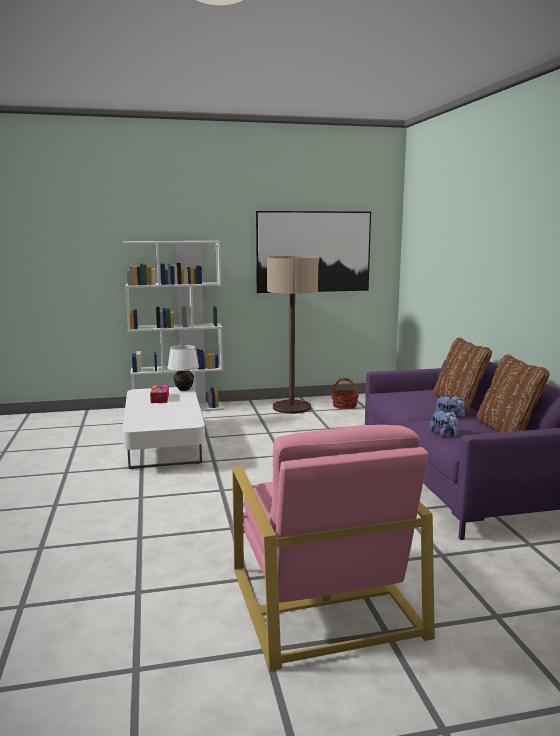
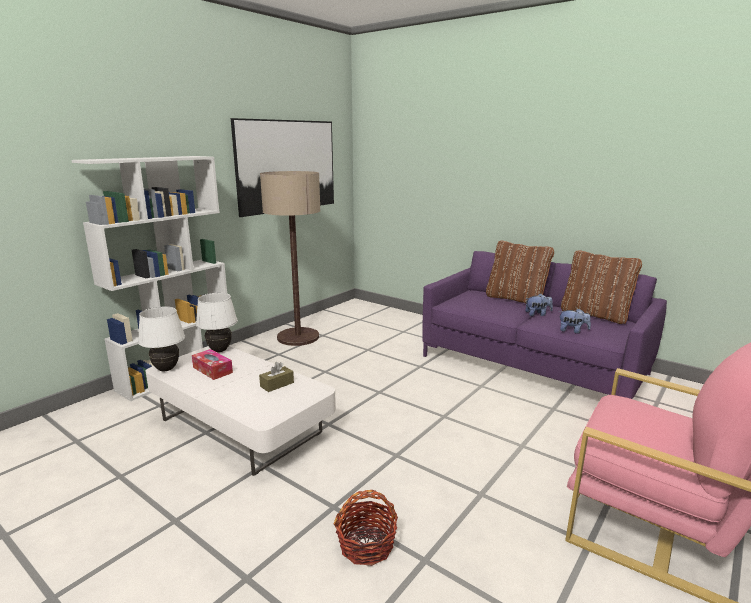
camera: 40 degrees left, 5 degrees up
(138, 392) = (166, 369): none -> white table lamp
(177, 414) = (277, 384): none -> brown tissue box
(344, 406) = (341, 322): basket -> basket (366, 545)

